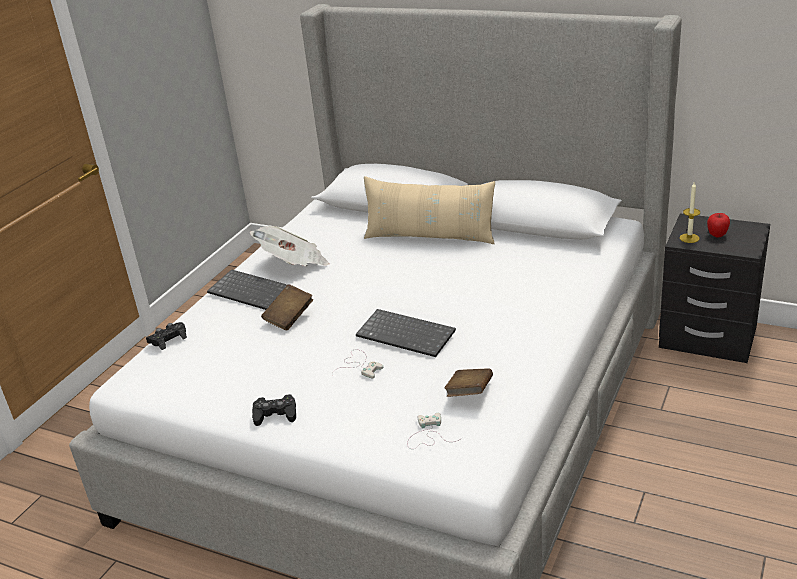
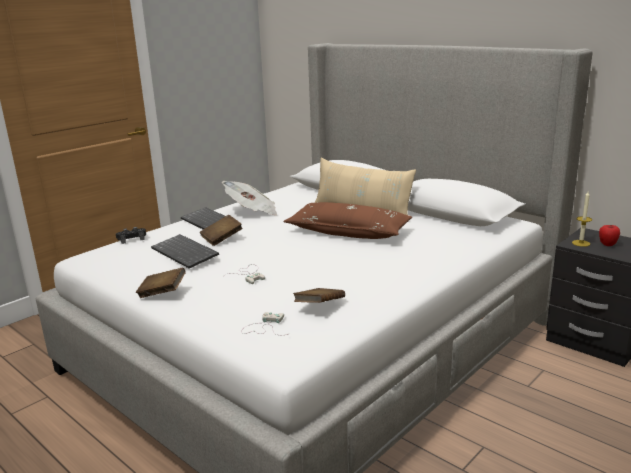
camera: 15 degrees right, 10 degrees down
(275, 414) = (162, 293): black game controller -> brown book
(407, 334) = (300, 262): keyboard -> keyboard (186, 253)
(434, 275) = (348, 232): none -> brown pillow

